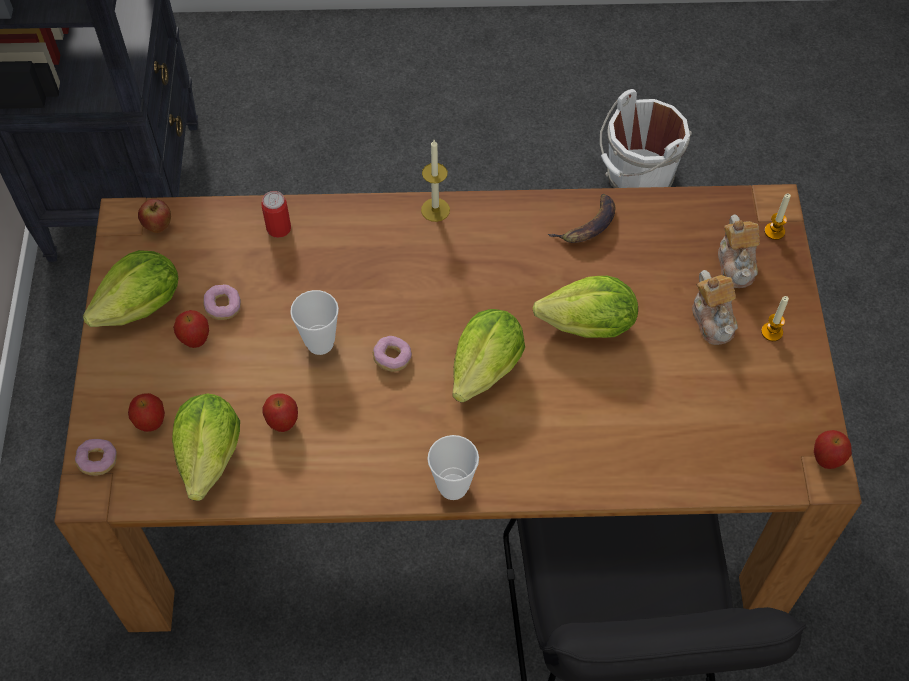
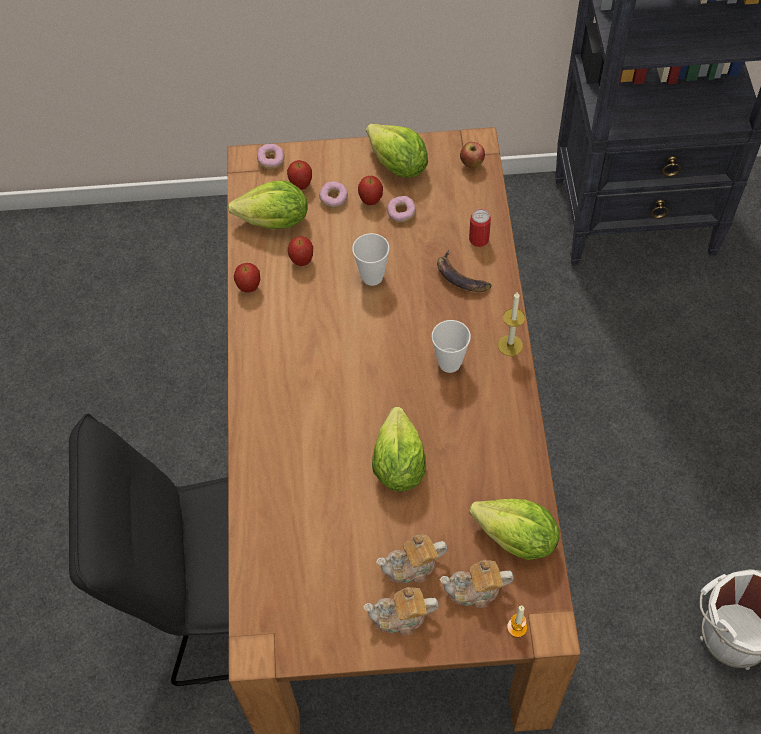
camera: 90 degrees right, 0 degrees up
(392, 358) = (360, 325): donut -> donut (334, 199)
(453, 486) = (249, 372): cup -> cup (449, 363)
(486, 368) = (353, 390): lettuce -> lettuce (516, 539)
(588, 225) = (506, 464): banana -> banana (460, 277)
(771, 332) = (401, 617): candle -> teapot
(826, 460) = (270, 654): apple -> apple (249, 287)

